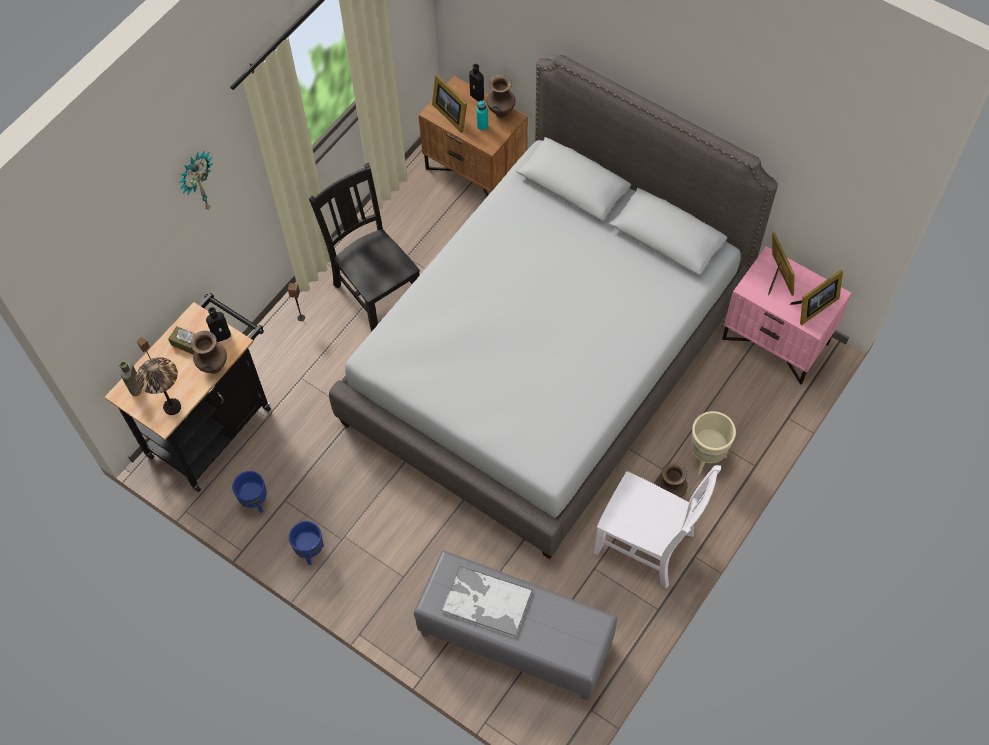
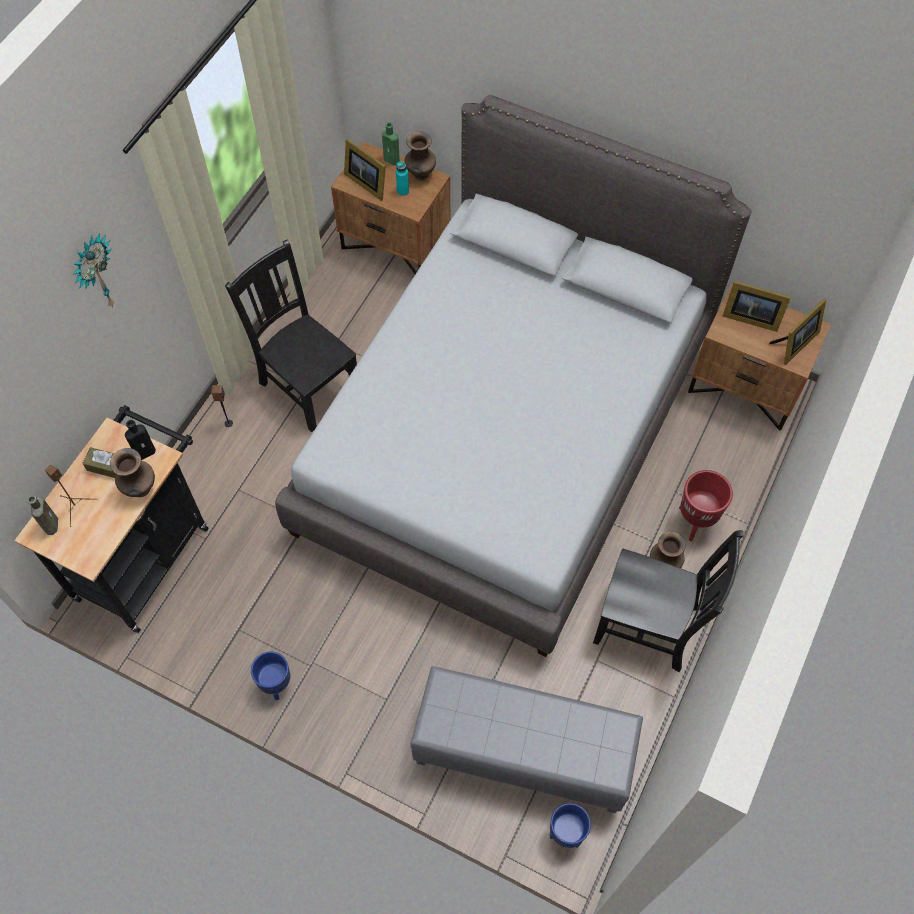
camera: 10 degrees left, 0 degrees up
(173, 407) = (98, 542): table lamp -> none
(255, 502) = (204, 636): blue planter -> blue planter (565, 833)
(477, 96) = (392, 160): black bottle -> green bottle
(486, 601) = (492, 719): tray -> none
(647, 544) = (649, 626): white chair -> black chair
(706, 458) = (696, 522): beige planter -> red planter
(776, 340) = (745, 387): pink nightstand -> brown nightstand
(777, 277) = (749, 317): picture frame -> picture frame turned 135 degrees clockwise

